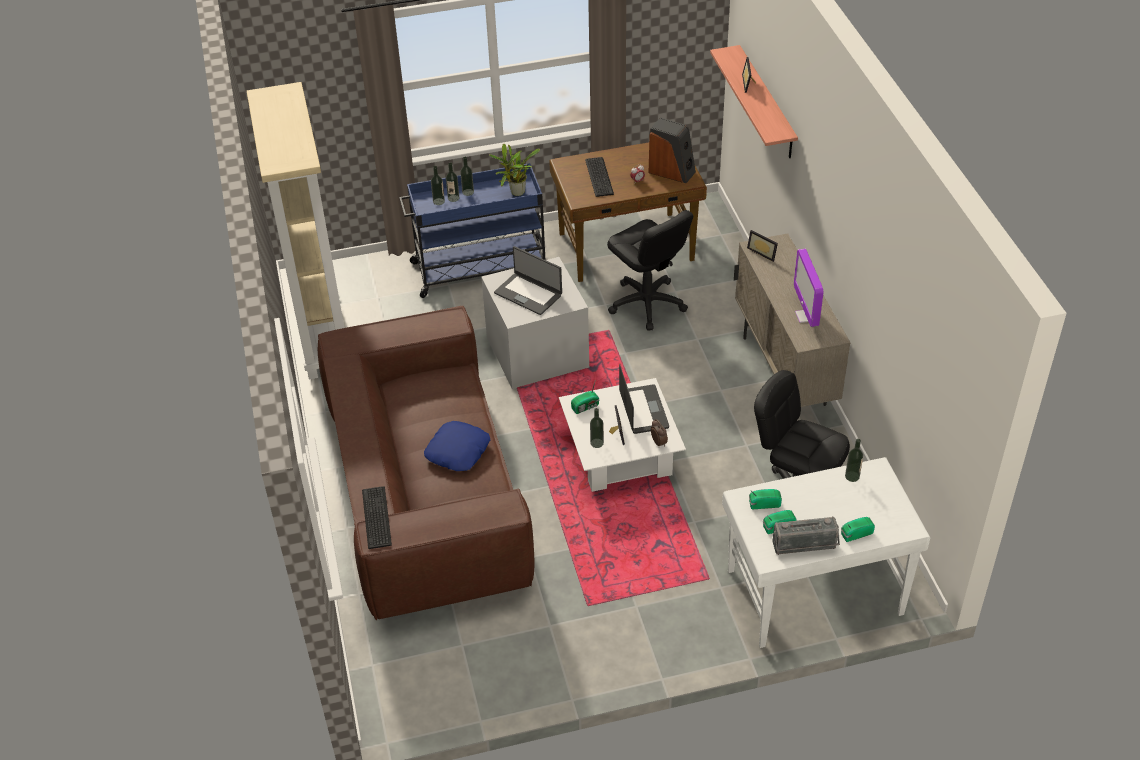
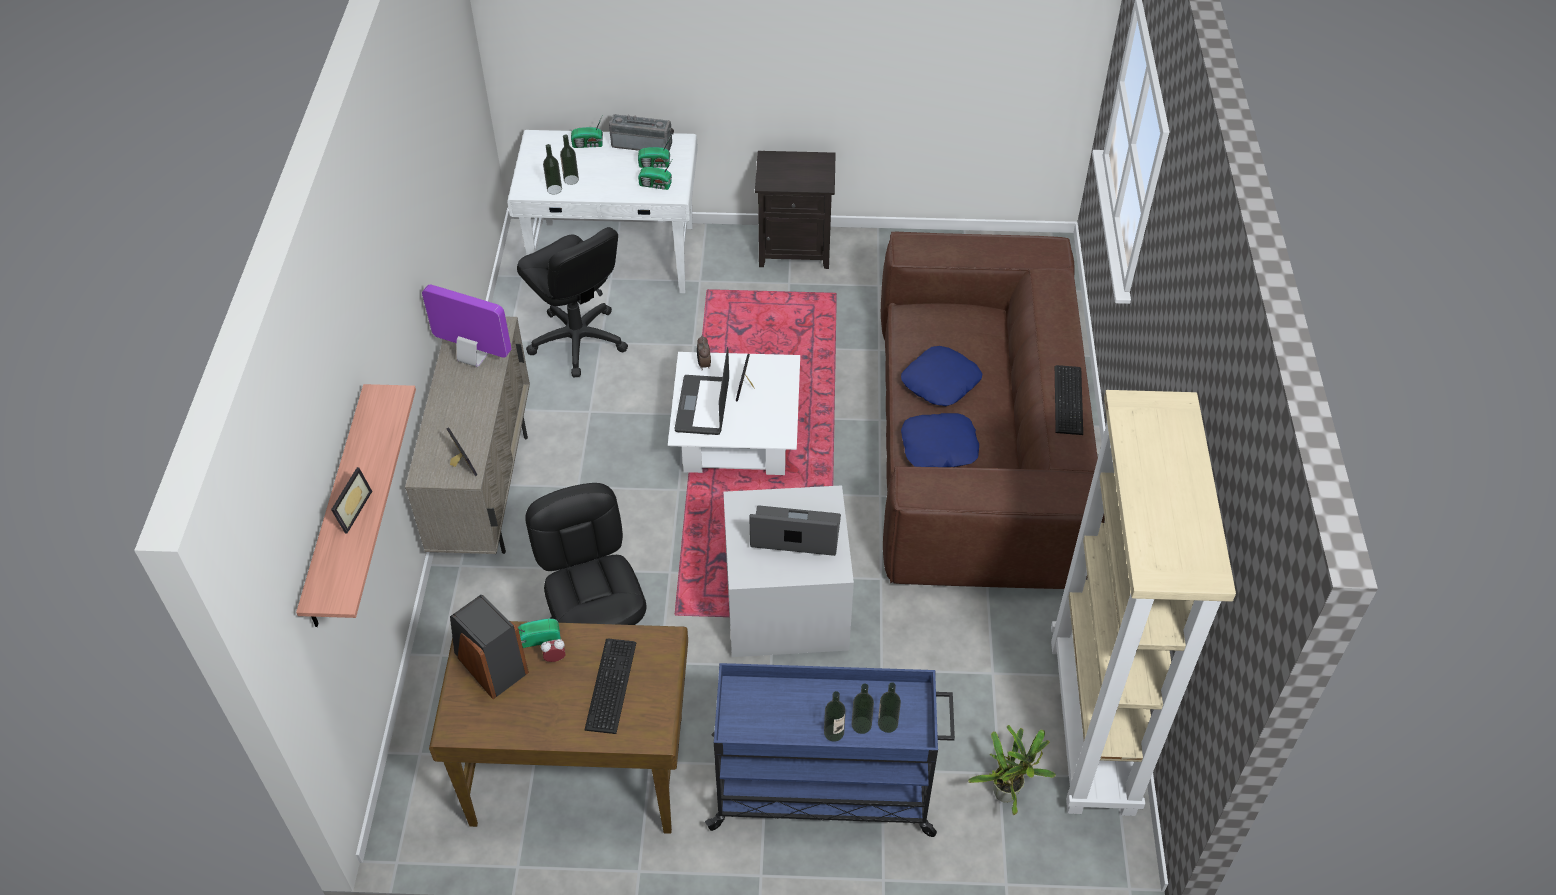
camera: 165 degrees left, 5 degrees up
(375, 518) = (1050, 266): keyboard -> keyboard (1070, 399)
(447, 401) = (939, 447): none -> blue pillow
(516, 193) = (755, 706): potted plant -> potted plant (1008, 792)
(528, 293) = (795, 533): laptop -> laptop turned 45 degrees counterclockwise
(586, 407) = (768, 427): radio -> radio (538, 638)
(597, 443) = (773, 380): bottle -> bottle (571, 180)
(645, 649) = (796, 248): none -> black nightstand
(806, 316) = (473, 358): monitor -> monitor turned 75 degrees counterclockwise

